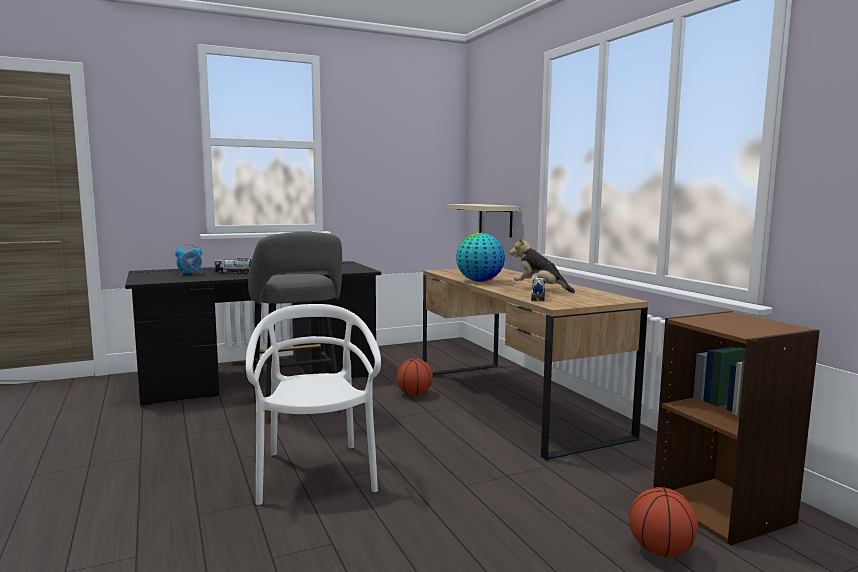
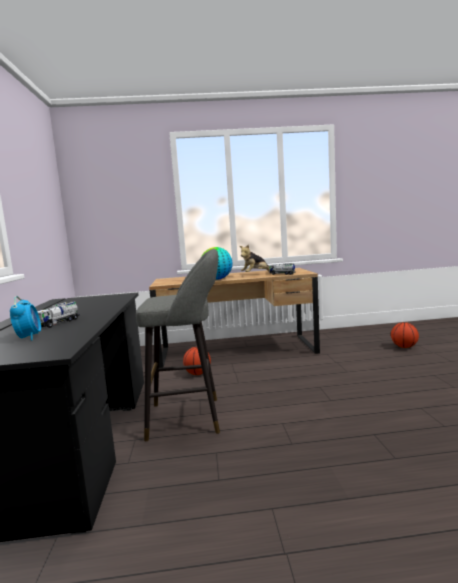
camera: 70 degrees left, 0 degrees up
(315, 474) = (328, 411): white chair -> none
(495, 220) = (122, 249): beige shelf -> none
(723, 509) = (369, 335): brown bookcase -> none

